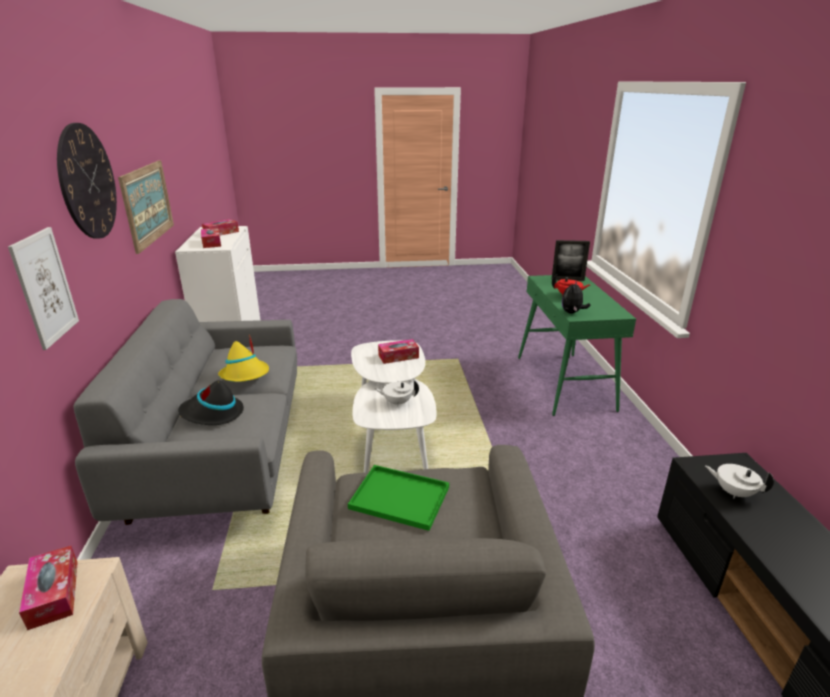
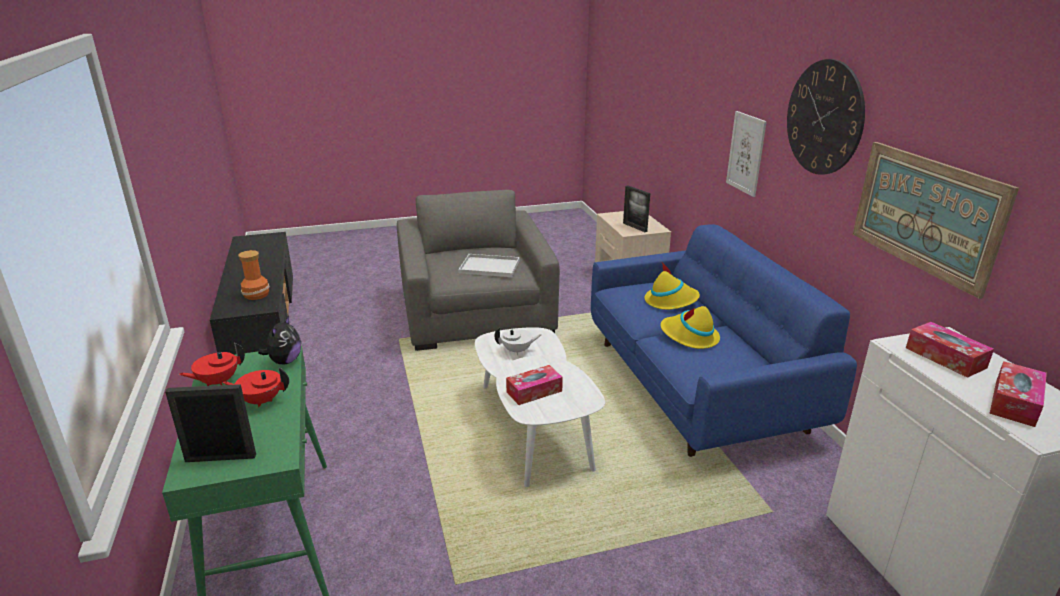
camera: 170 degrees right, 0 degrees up
(54, 594) = (635, 227): tissue box -> picture frame
(212, 414) = (671, 301): black hat -> yellow hat
(223, 449) = (696, 385): grey sofa -> blue sofa
(397, 498) = (491, 266): green tray -> white tray
(606, 305) = (217, 382): none -> red teapot
(733, 492) = (257, 295): white teapot -> vase

